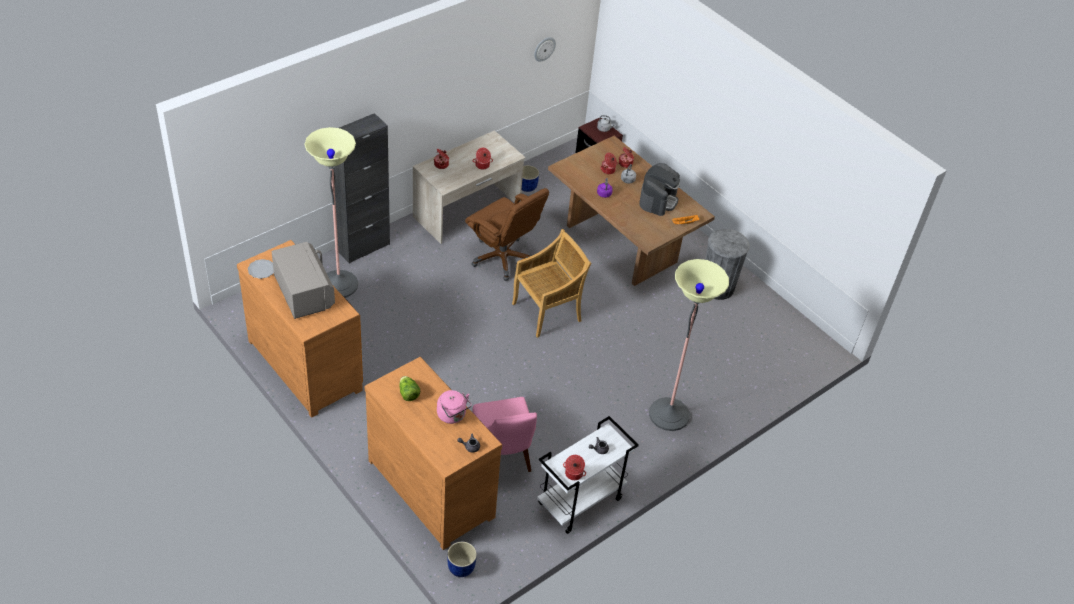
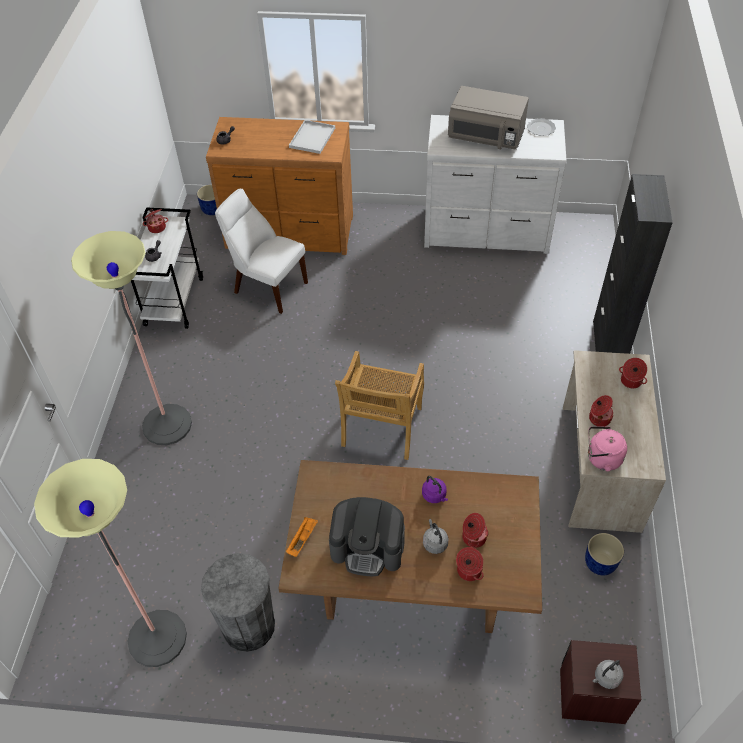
camera: 140 degrees right, 5 degrees up
(306, 364) = (487, 232): brown dresser -> white dresser
(339, 285) = (568, 299): floor lamp -> floor lamp (157, 638)
(408, 394) = (312, 137): lettuce -> white tray
(452, 416) = (263, 147): pink kettle -> pink kettle (601, 458)
(503, 258) = (493, 446): brown office chair -> none
(503, 455) = (268, 286): pink chair -> white chair
(544, 48) = (723, 508): wall clock -> none
(658, 200) = (368, 547): coffee machine -> coffee machine turned 60 degrees counterclockwise

